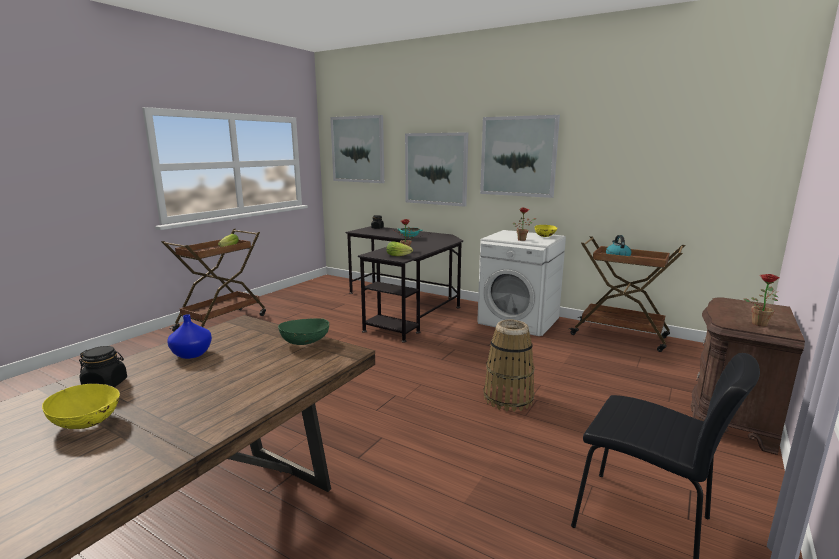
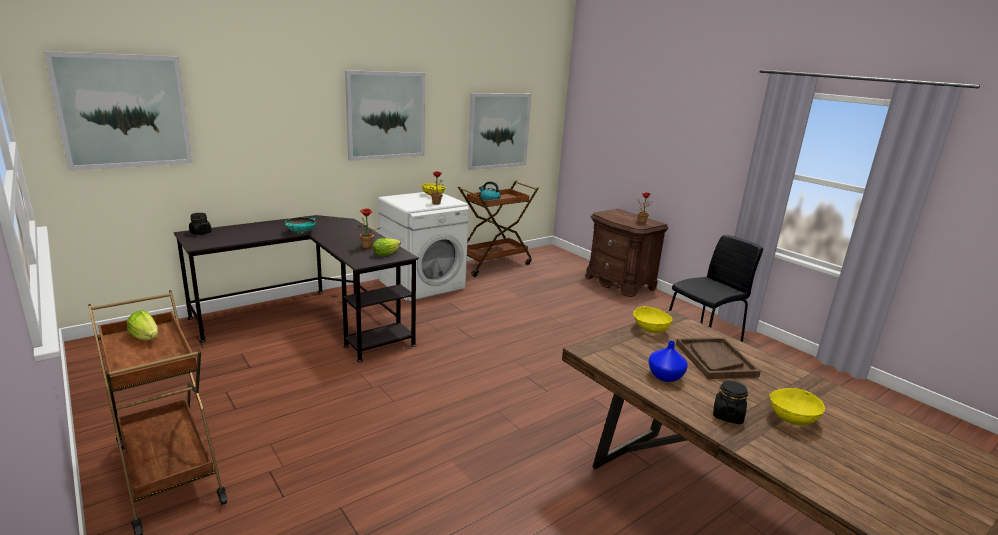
camera: 70 degrees left, 5 degrees up
(238, 377) = (715, 359): none -> brown tray
(305, 342) = (649, 329): green bowl -> yellow bowl
(436, 169) = (283, 135): picture -> picture (498, 130)
(508, 398) = (561, 333): basket -> none

